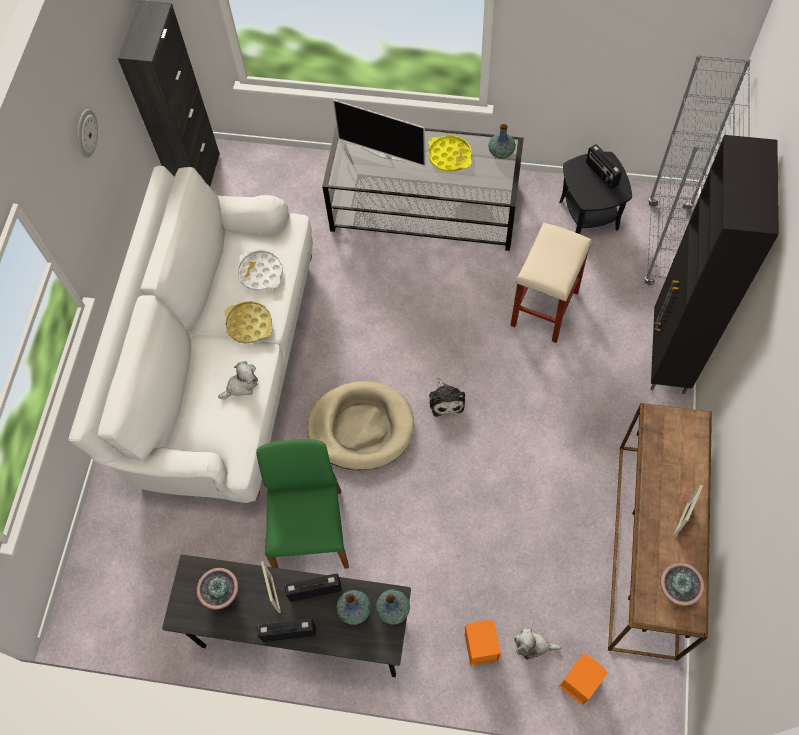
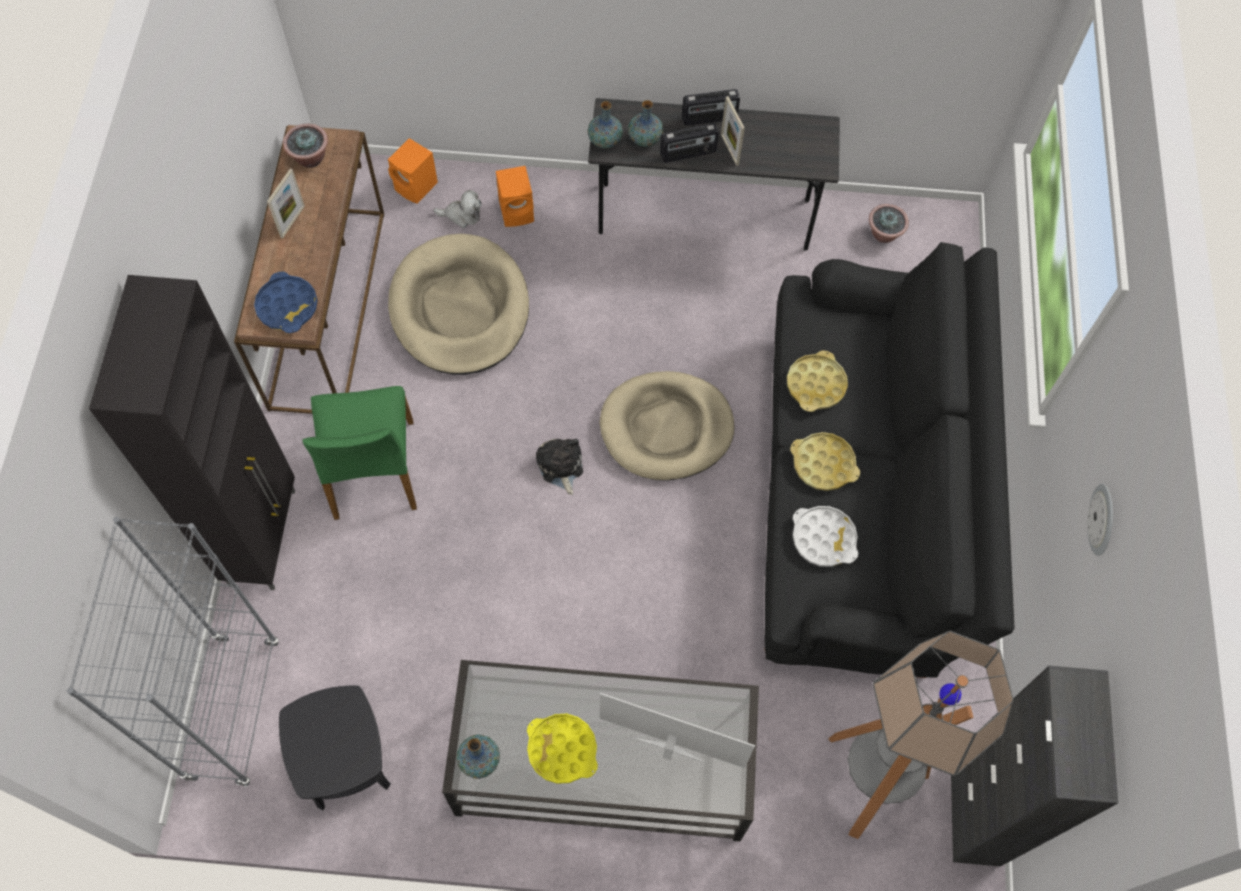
camera: 170 degrees right, 0 degrees up
(222, 368) = (859, 497): white sofa -> black sofa
(222, 594) = (785, 147): potted plant -> potted plant (884, 234)
(241, 385) = (816, 385): plush toy -> yellow tray
(258, 194) = (870, 781): none -> floor lamp
(310, 529) = (712, 313): green chair -> green chair (372, 470)
(530, 543) = (460, 309): none -> beige dog bed
(544, 307) = (425, 602): beige stool -> none
(601, 174) = (322, 751): radio -> none
(671, 435) = (287, 306): none -> blue tray

